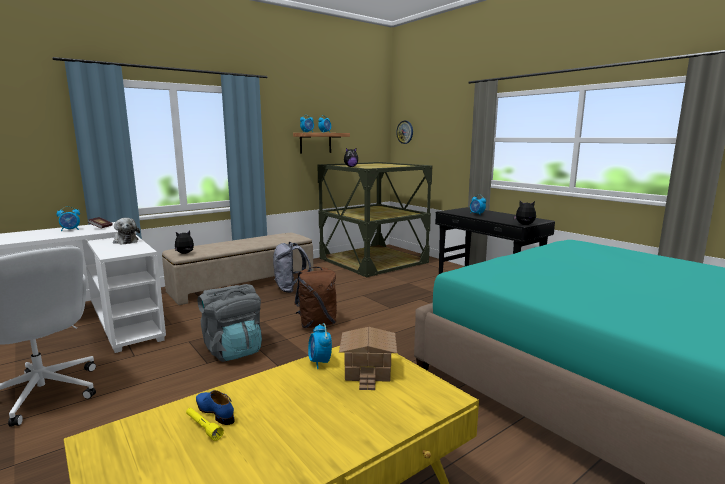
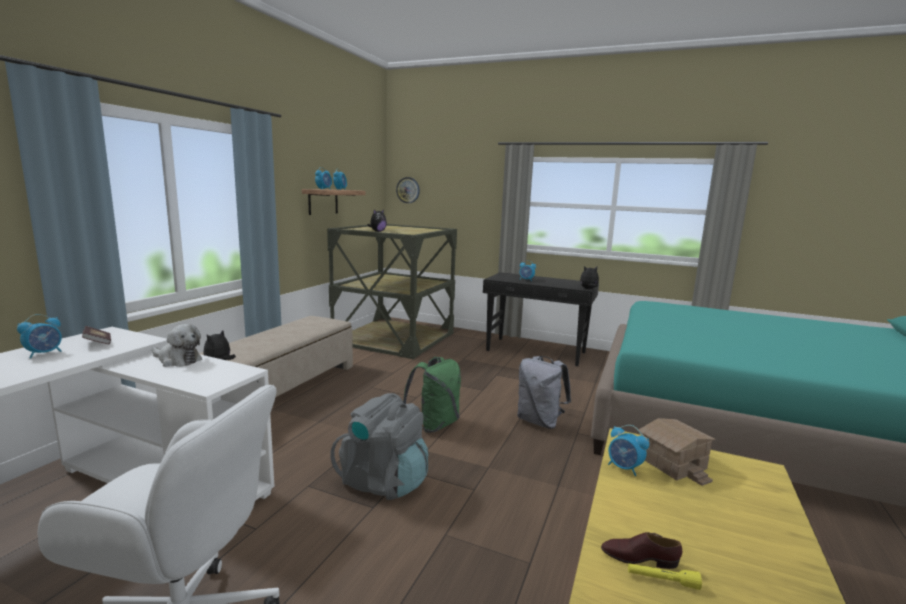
camera: 30 degrees left, 0 degrees up
(215, 411) = (639, 558): blue shoe -> brown shoe
(291, 289) = (347, 388): grey backpack -> grey backpack (540, 421)
(317, 324) = (434, 424): brown backpack -> green backpack

